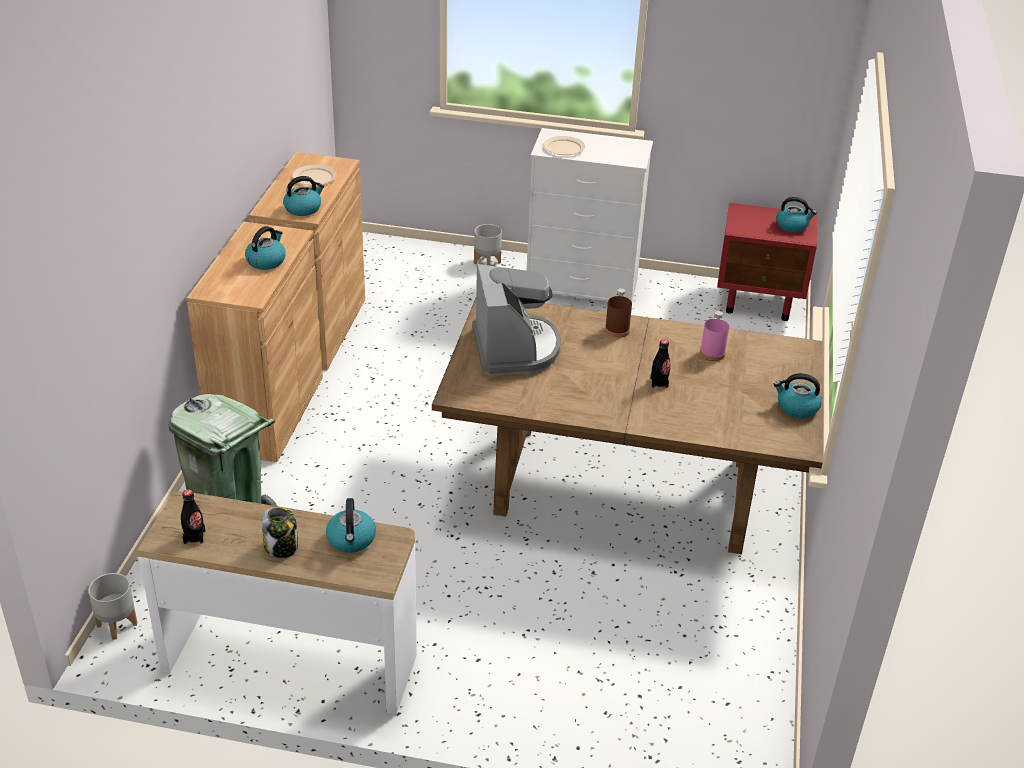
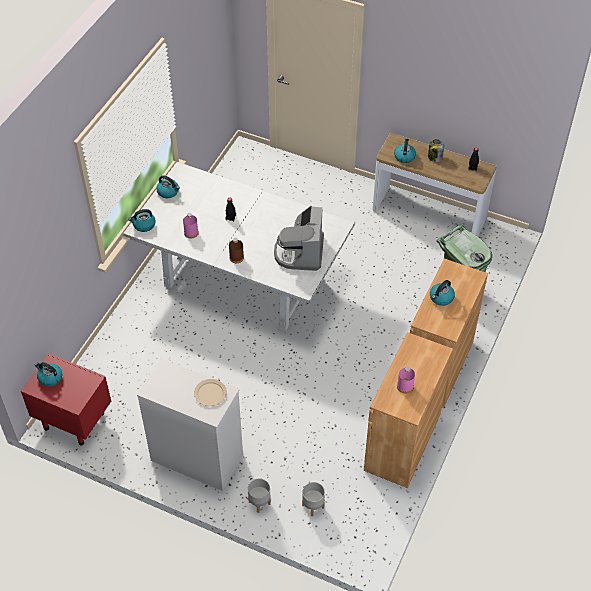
camera: 165 degrees left, 15 degrees up
(117, 624) = (508, 244): grey planter -> grey planter (312, 506)
(303, 208) = (415, 349): kettle -> kettle (144, 225)
(315, 177) = (405, 386): beige plate -> pink bottle
(626, 487) = (240, 280): brown dining table -> white dining table

